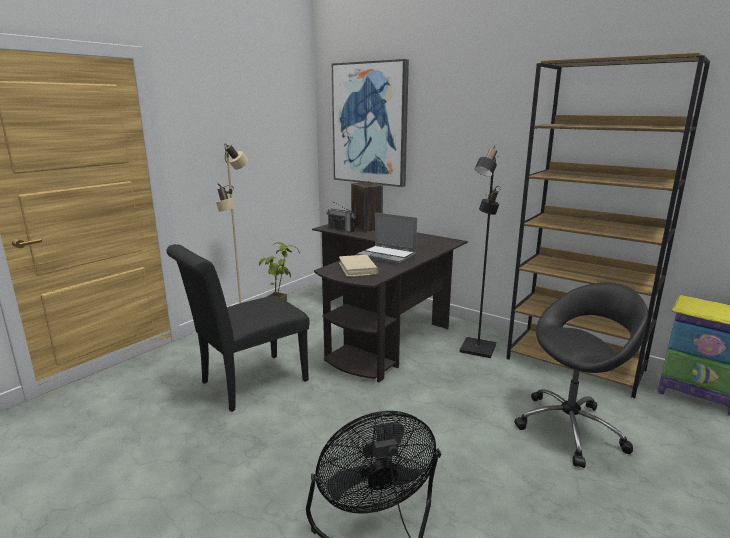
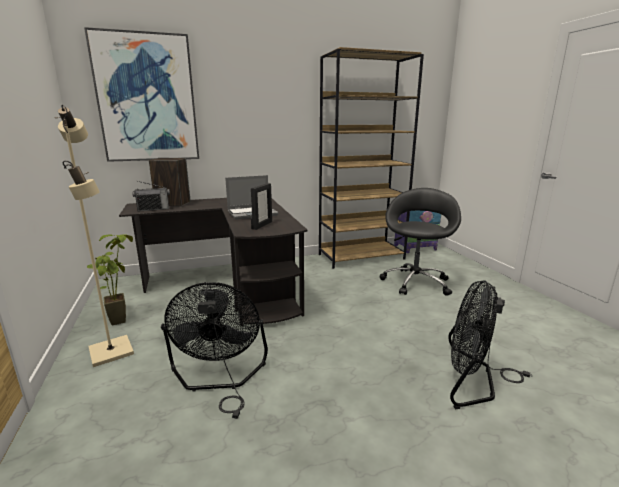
camera: 55 degrees left, 0 degrees up
(248, 384) = (219, 379): black chair -> black fan
(357, 268) = (262, 225): beige book -> picture frame
(478, 348) = (310, 270): black floor lamp -> none

